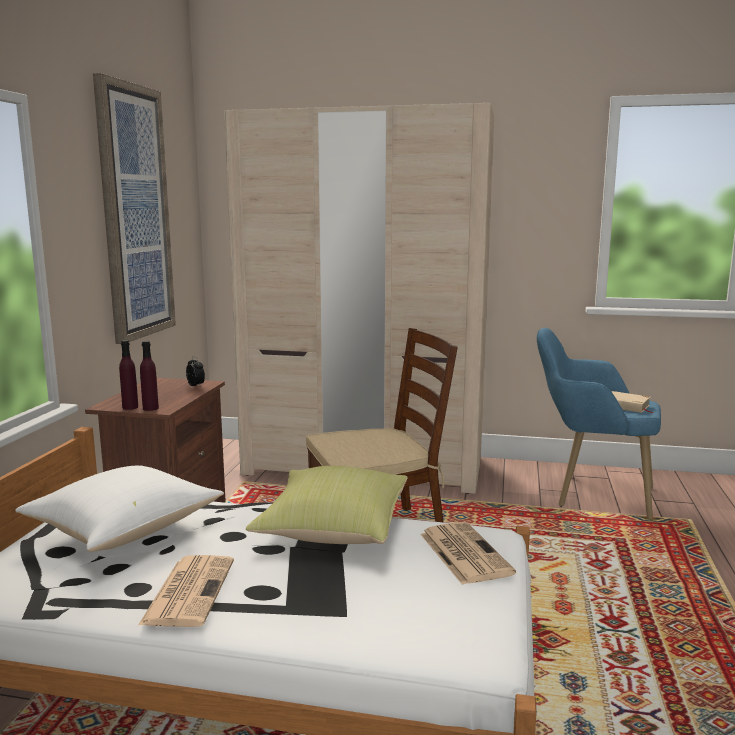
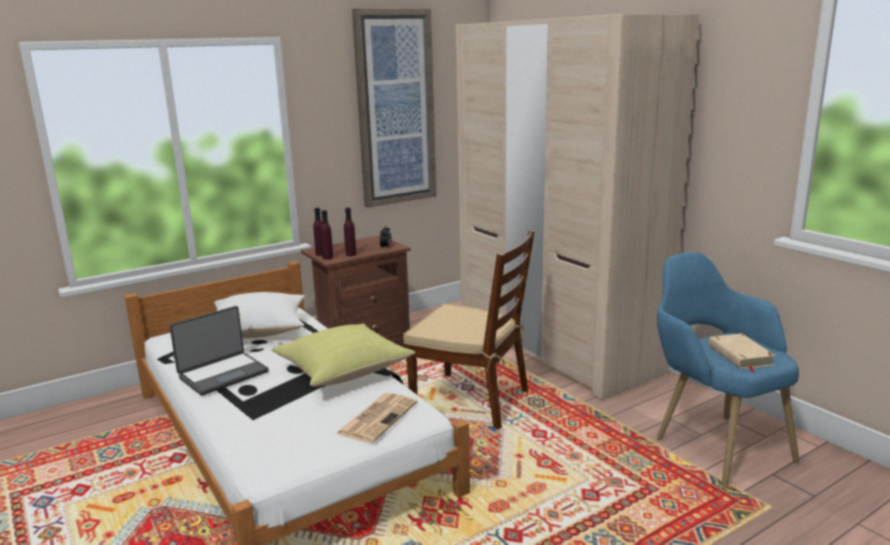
camera: 45 degrees right, 5 degrees up
(172, 400) = (351, 254): none -> purple bottle
(189, 590) = (223, 374): newspaper -> laptop

